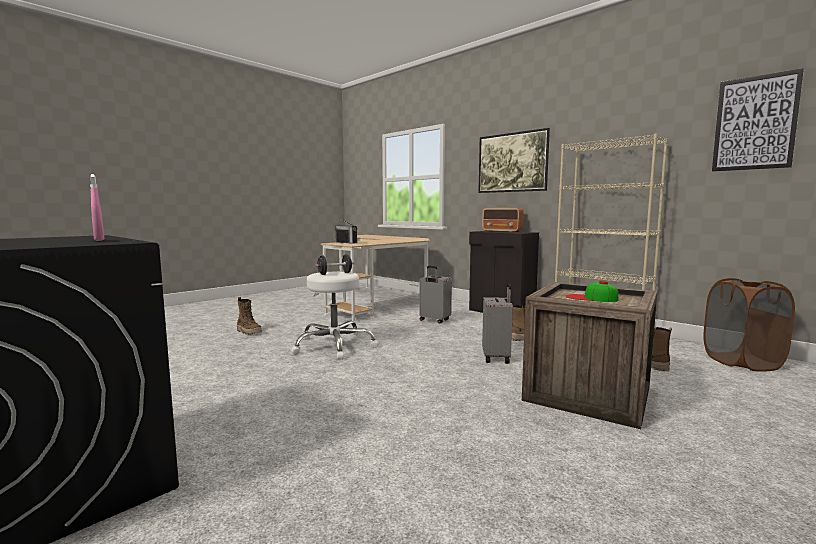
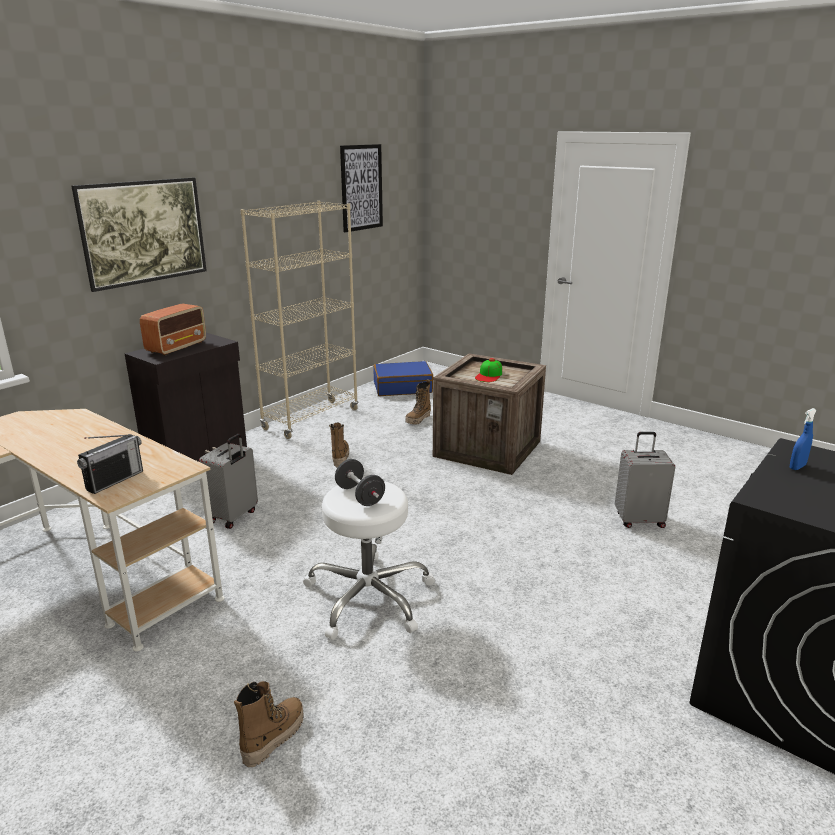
camera: 95 degrees left, 15 degrees up
(99, 240) = (797, 467): pink spray bottle -> blue spray bottle
(497, 357) = (406, 478): grey suitcase -> grey suitcase (639, 520)
(741, 362) = (402, 387): brown laundry basket -> blue suitcase

